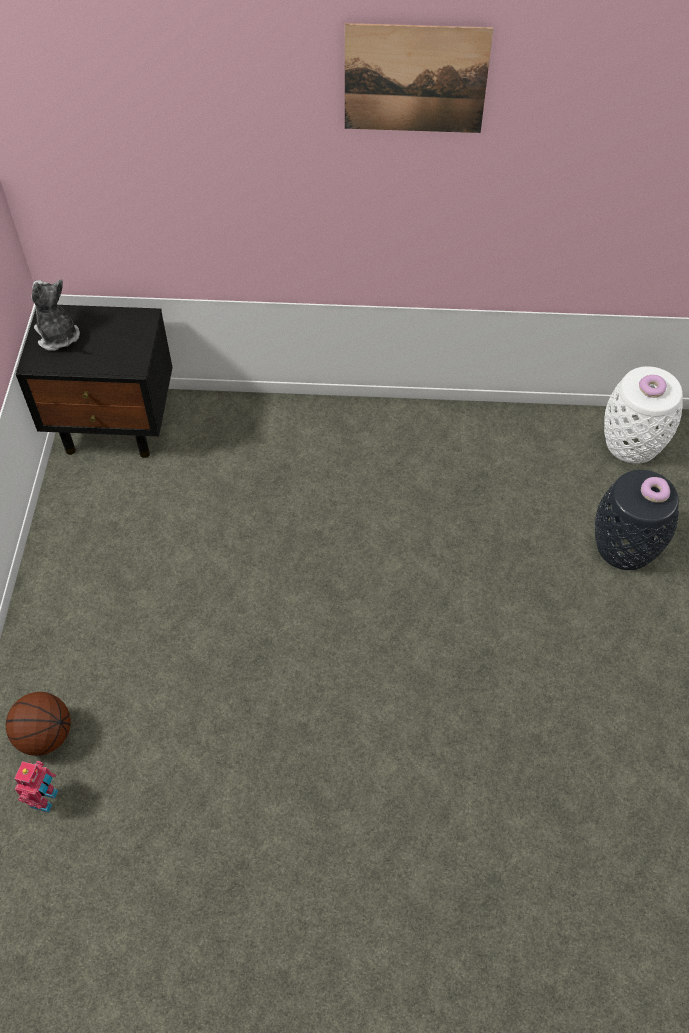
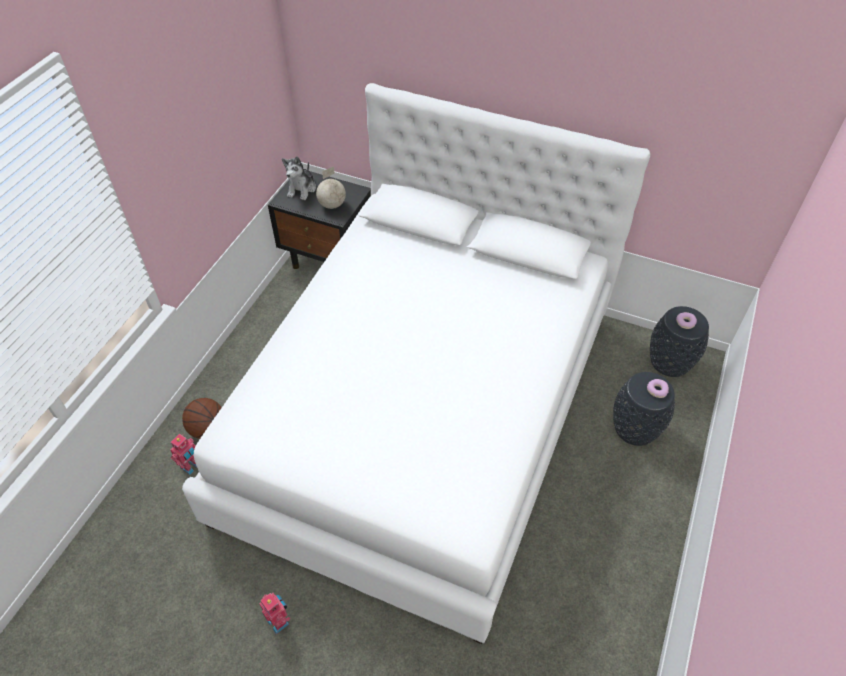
camera: 20 degrees right, 5 degrees down
(57, 336) = (302, 189): plush toy -> plush toy turned 150 degrees counterclockwise
(114, 349) = (331, 205): none -> globe
(272, 974) = (279, 621): none -> toy robot
(345, 611) = (424, 412): none -> white bed
(415, 79) = (546, 64): picture -> none
(632, 443) = (670, 361): white stool -> black stool

